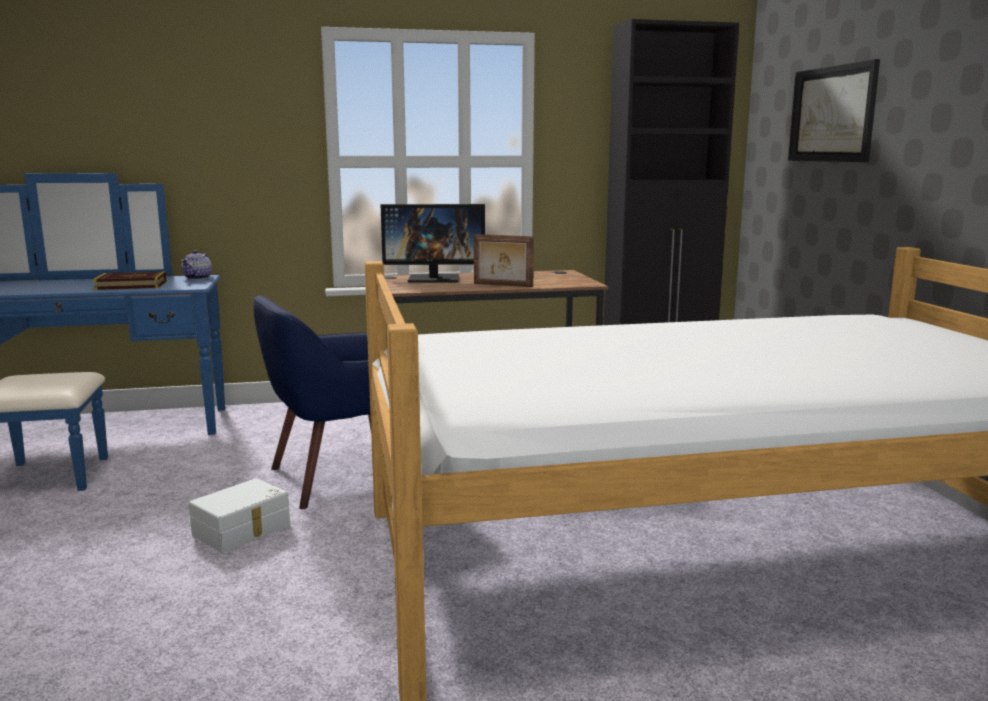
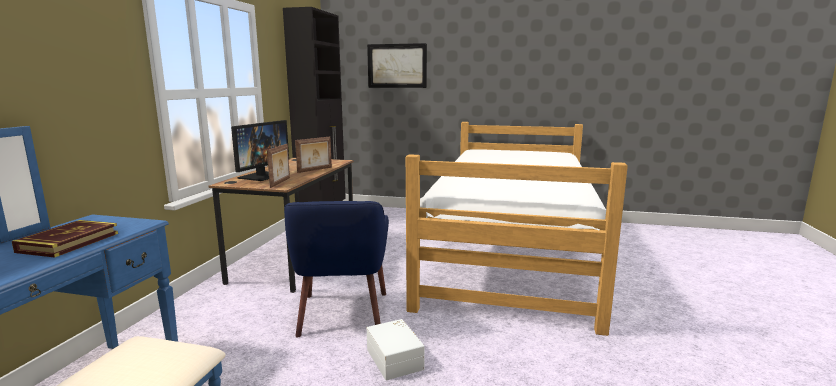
camera: 65 degrees left, 0 degrees up
(198, 278) = (98, 220): teapot -> none
(407, 287) = (281, 182): none -> picture frame

